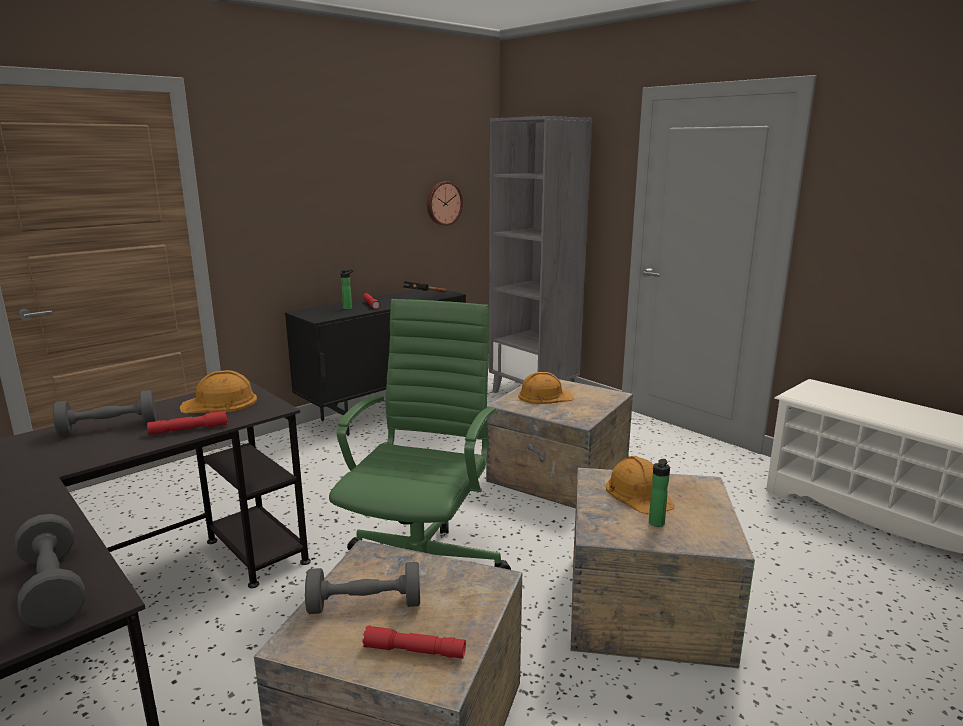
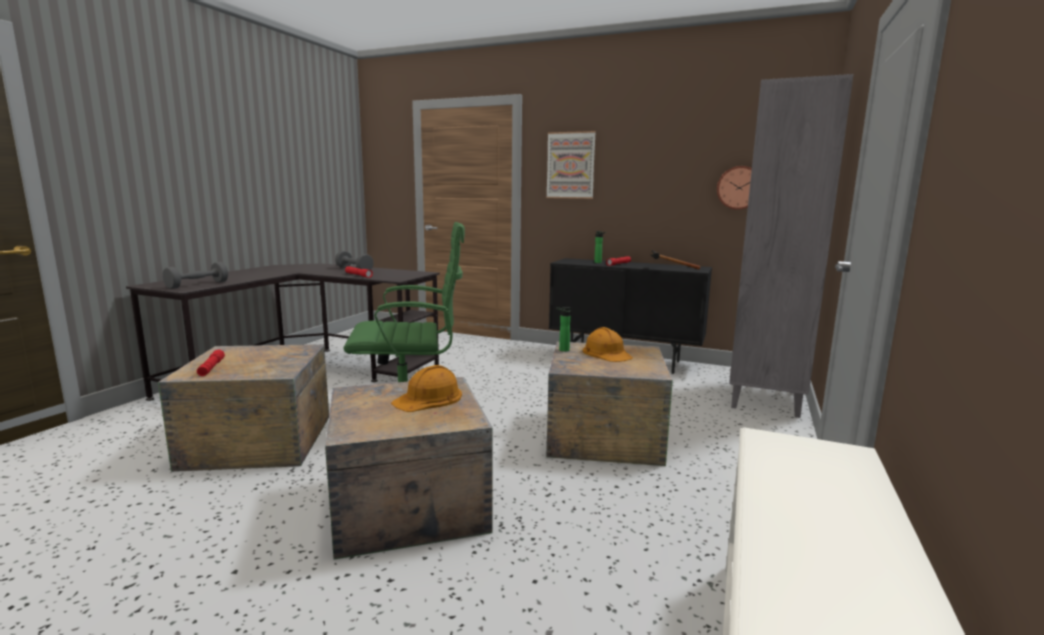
camera: 65 degrees right, 5 degrees down
(220, 403) = (398, 273): orange hard hat -> none
(273, 187) = (570, 165): none -> picture
(365, 605) = (255, 354): grey dumbbell -> none
(655, 524) = (374, 407): bottle -> bottle (562, 350)

